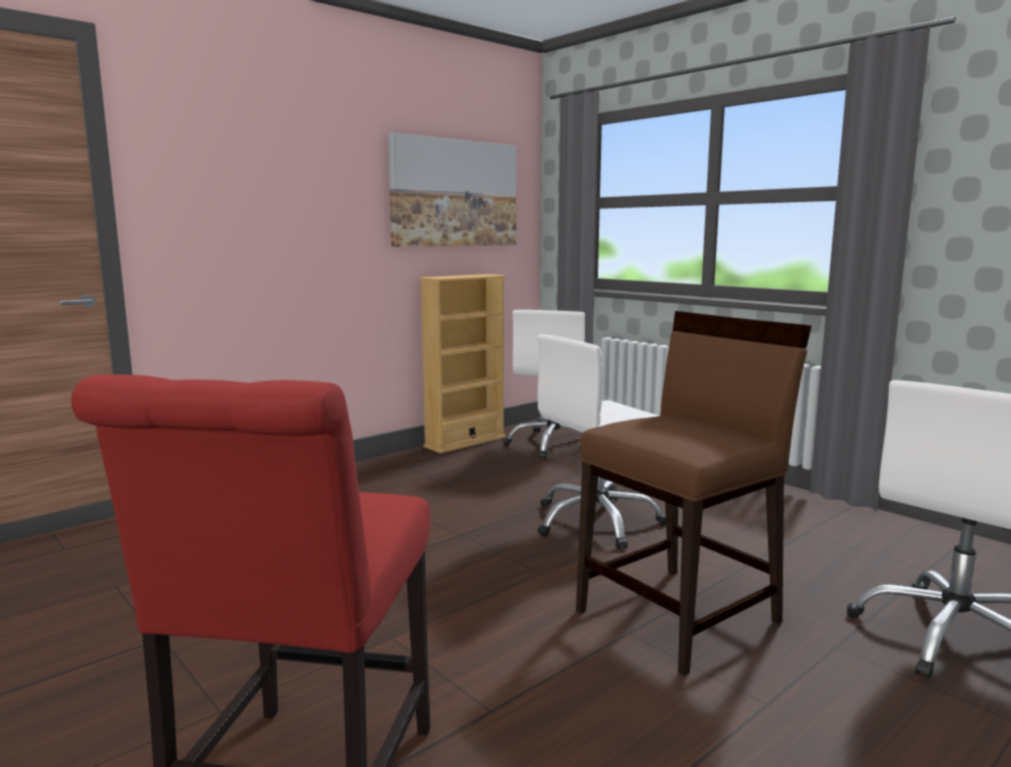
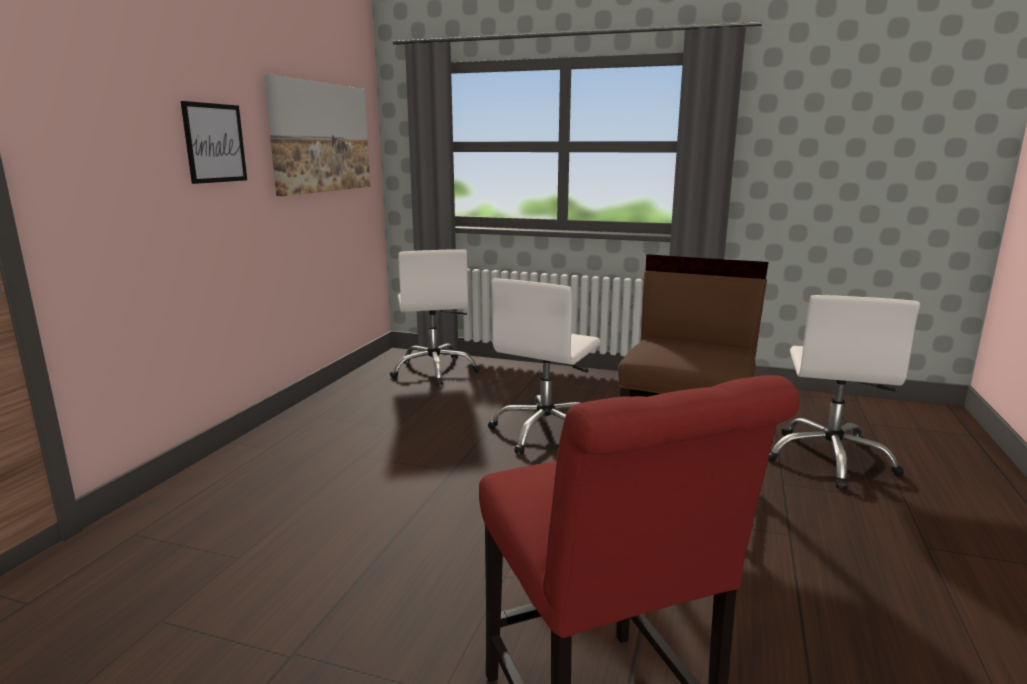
camera: 30 degrees left, 5 degrees up
(323, 194) = (215, 143): none -> picture
(465, 442) = (352, 381): beige bookcase -> none

